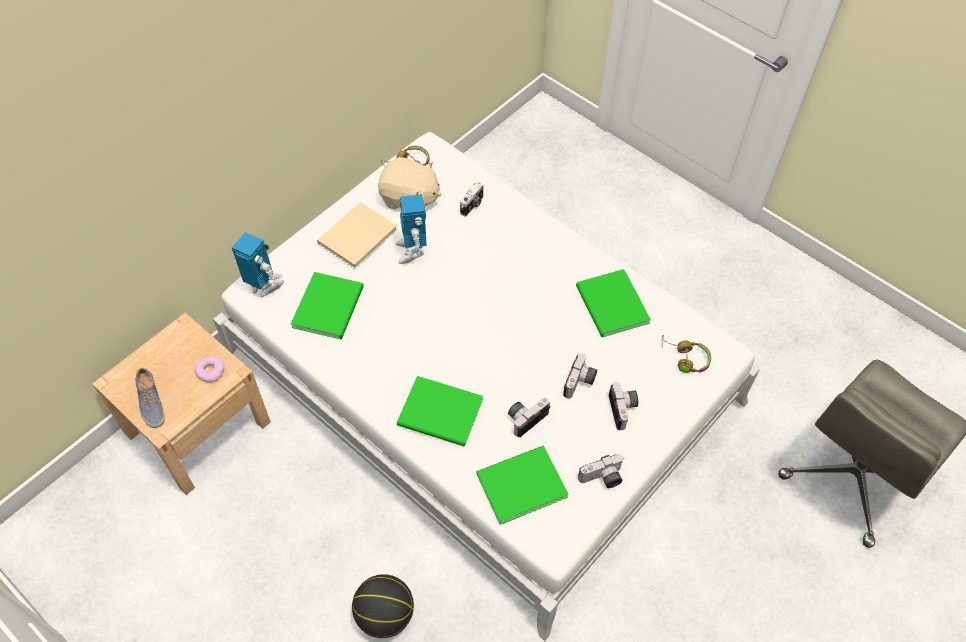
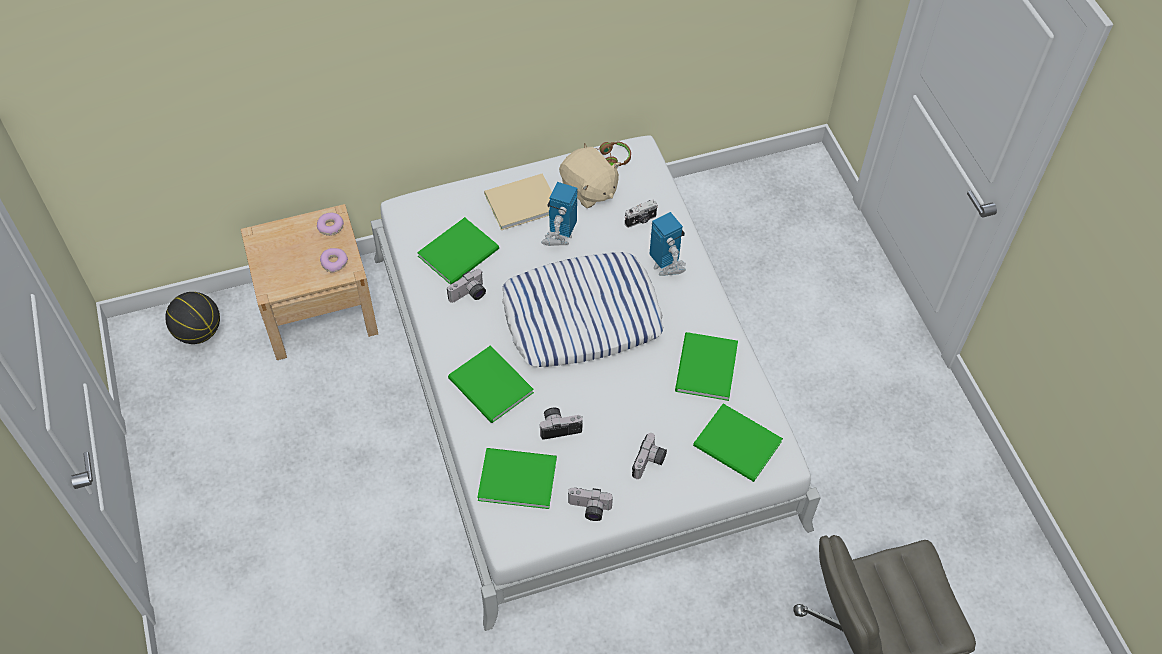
camera: 30 degrees right, 0 degrees up
(151, 403) = (274, 265): shoe -> none
(185, 340) = (331, 227): none -> donut
(264, 287) = (417, 211): toy robot -> toy robot (665, 267)
(385, 614) = (370, 538): basketball -> basketball (199, 332)
(478, 311) = (582, 316): none -> pillow
(580, 383) = (627, 421): camera -> camera (469, 295)
(684, 358) = (738, 446): brown headphones -> green book

